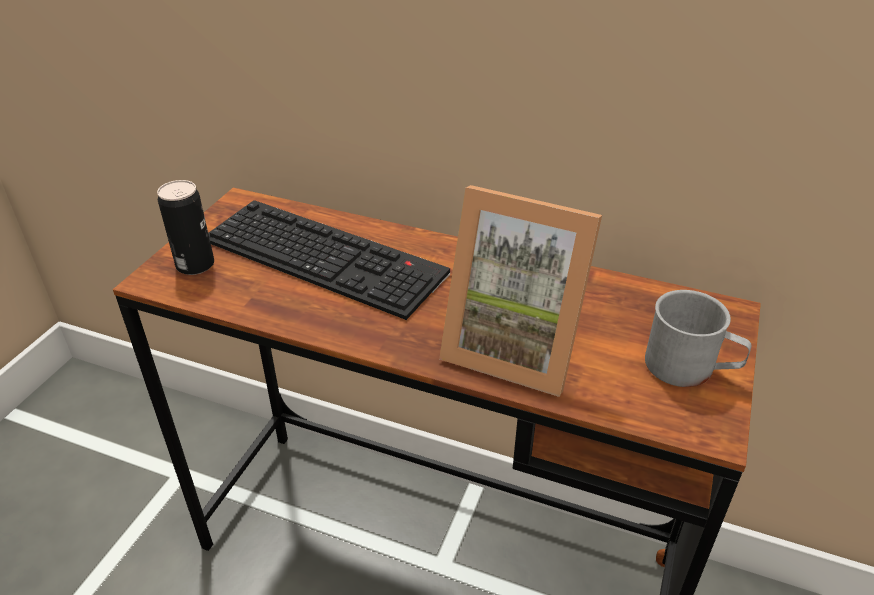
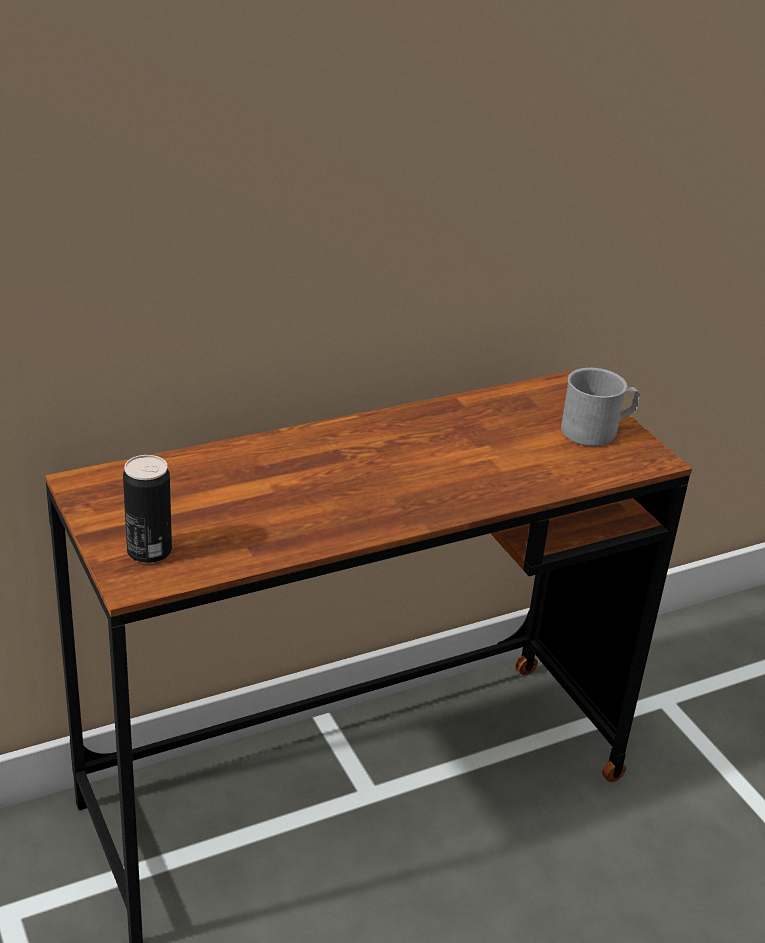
camera: 50 degrees left, 5 degrees down
(327, 256) = (250, 485): keyboard -> none
(515, 347) = (487, 474): picture frame -> none

